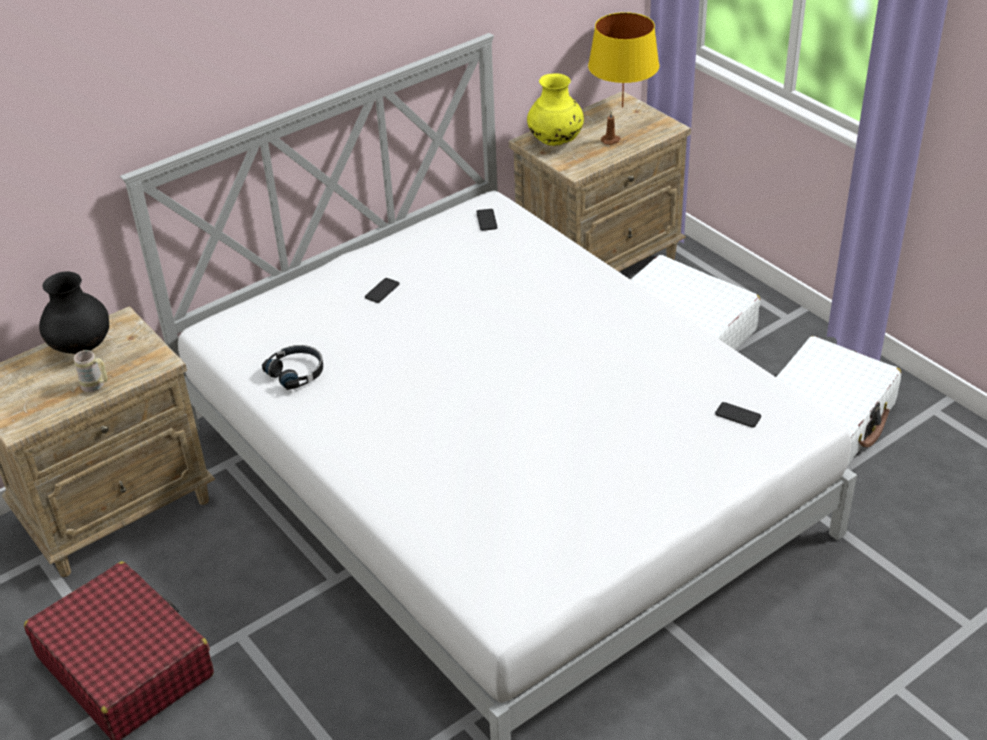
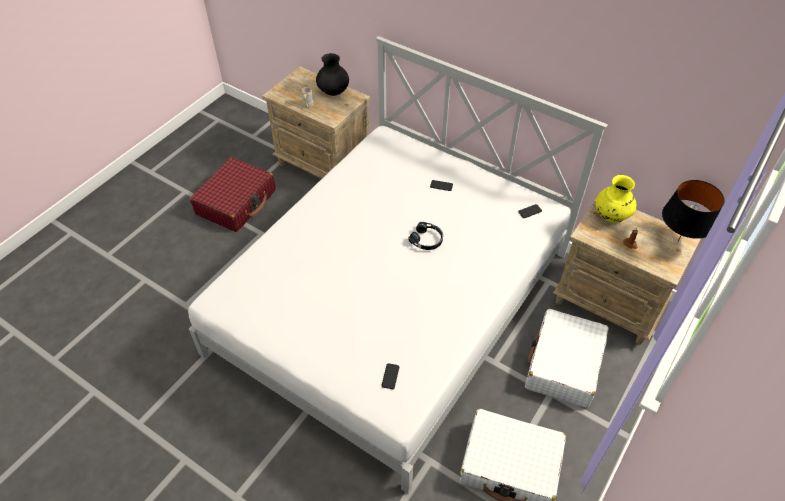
camera: 70 degrees right, 10 degrees up
(297, 372) = (361, 173): black headphones -> black headphones (427, 240)
(622, 107) = (677, 241): yellow table lamp -> black table lamp

